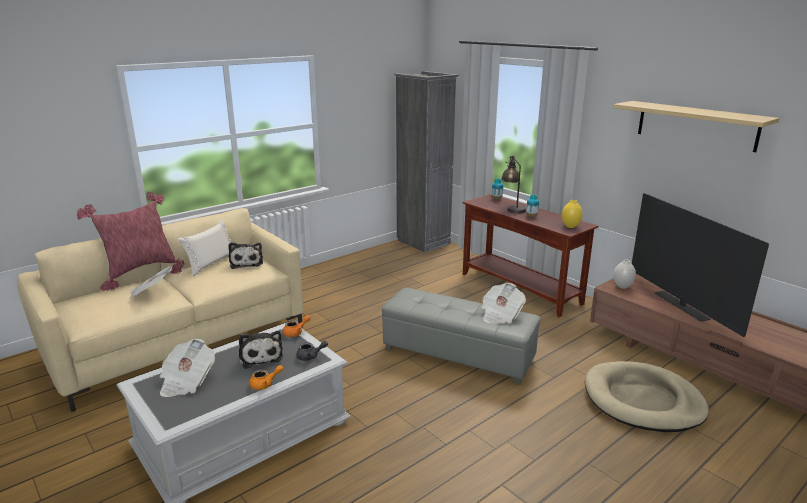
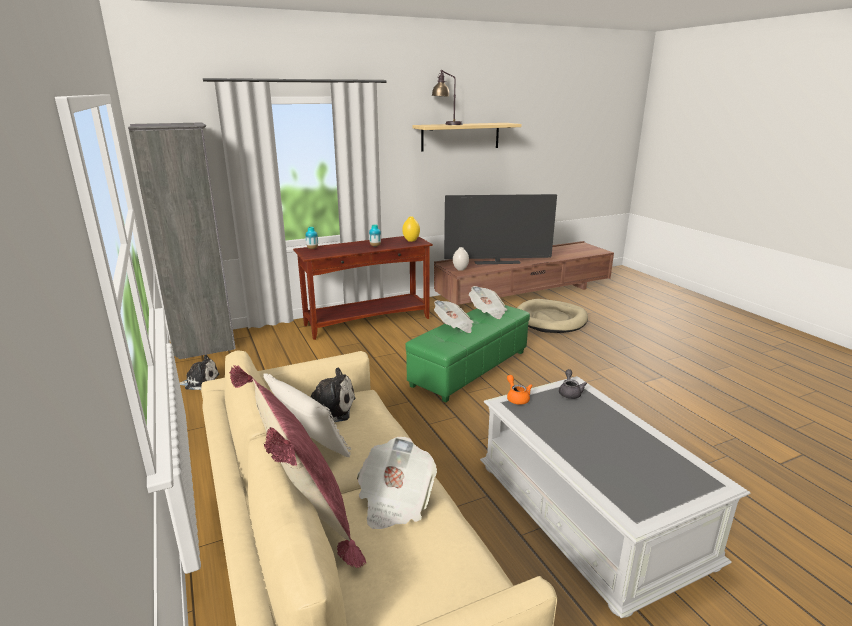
camera: 75 degrees left, 0 degrees up
(186, 381) = (625, 474): newspaper -> newspaper (454, 326)
(260, 356) = (567, 421): plush toy -> plush toy (200, 382)
(265, 384) = (625, 420): orange teapot -> none
(459, 354) = (469, 368): grey ottoman -> green ottoman
(512, 208) = (347, 248): table lamp -> table lamp (447, 124)

